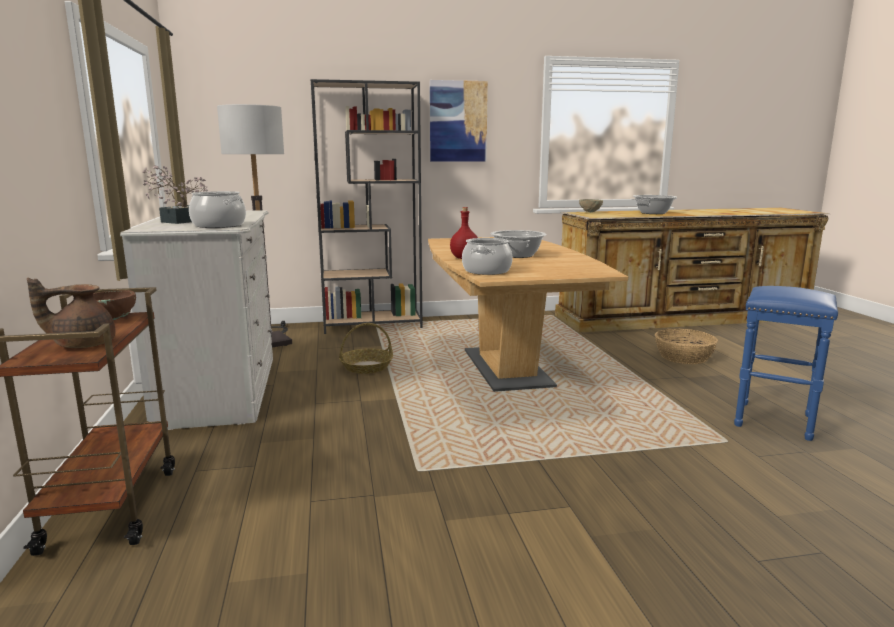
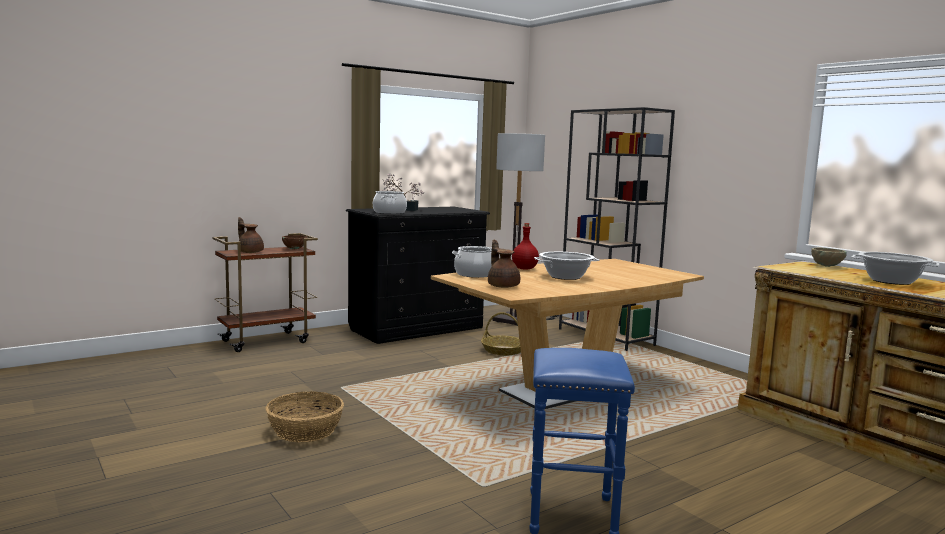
camera: 65 degrees right, 5 degrees down
(222, 390) = (417, 329): white dresser -> black dresser
(458, 121) = (714, 144): picture -> none
(557, 271) = (503, 286): none -> brown teapot
(683, 357) = (737, 466): basket -> basket (305, 430)

